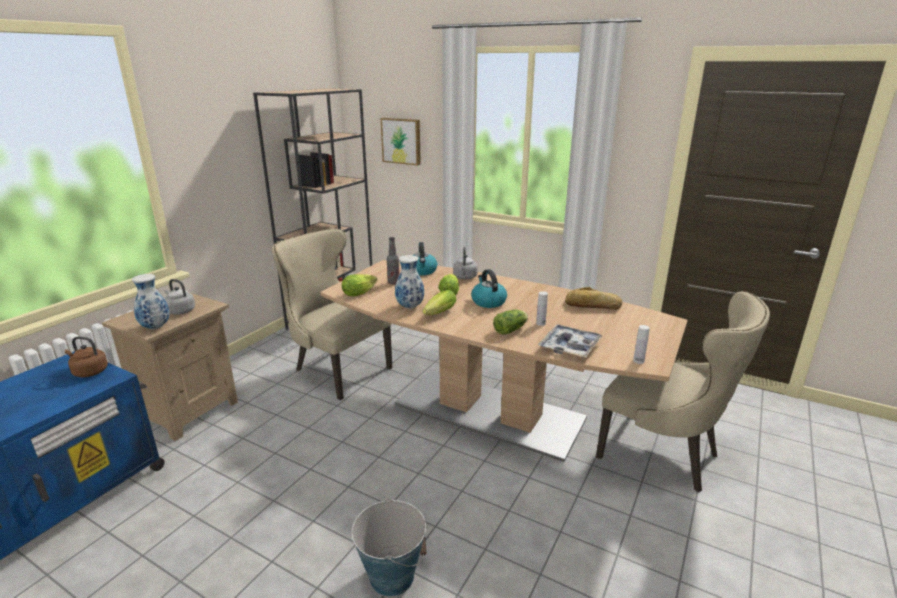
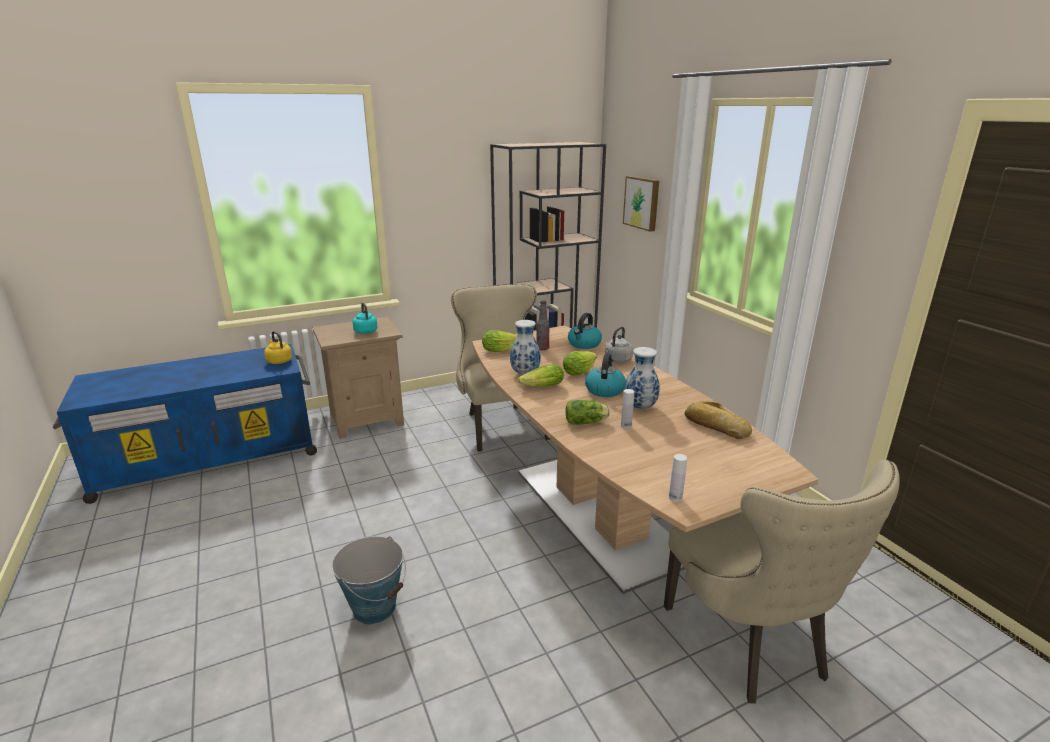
camera: 35 degrees right, 0 degrees up
(89, 372) = (279, 361): brown kettle -> yellow kettle
(155, 327) = (336, 339): vase -> vase (639, 407)
(180, 311) = (365, 331): grey kettle -> turquoise kettle
(569, 346) = (621, 457): tray -> none

